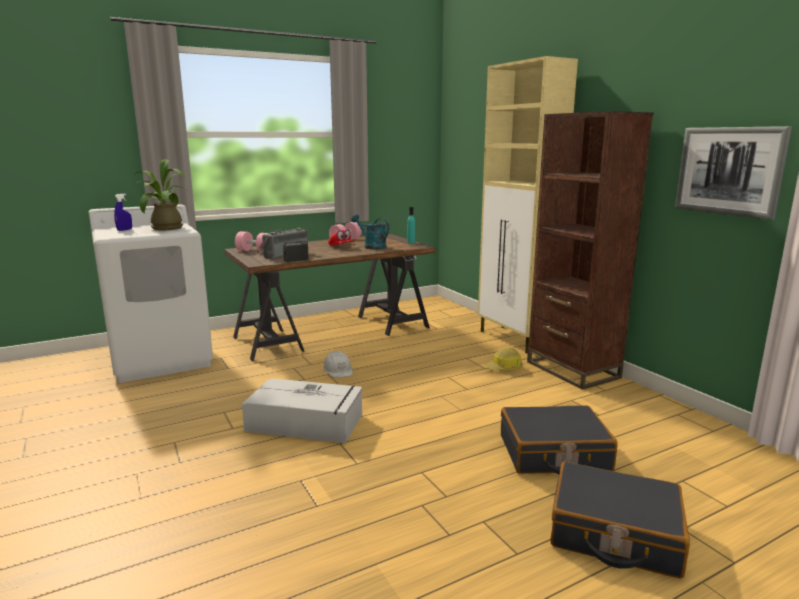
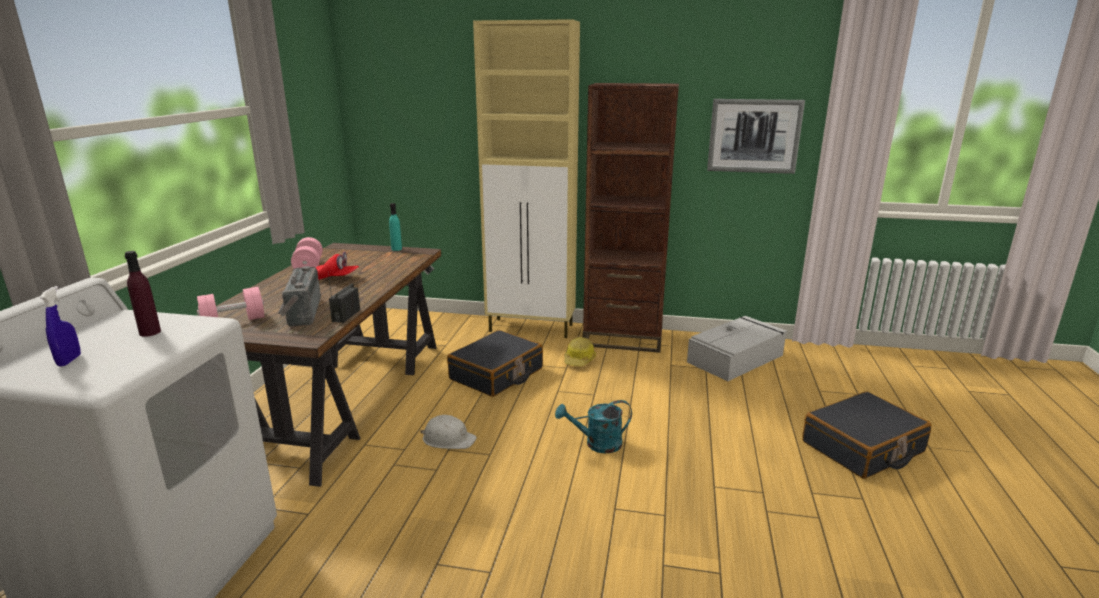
camera: 50 degrees left, 5 degrees up
(164, 229) = (150, 332): potted plant -> purple bottle
(306, 423) = (546, 511): grey storage box -> grey storage box (736, 358)
(372, 246) = (372, 267): turquoise watering can -> turquoise watering can (597, 444)
(554, 454) = (743, 414): black suitcase -> black suitcase (497, 374)

